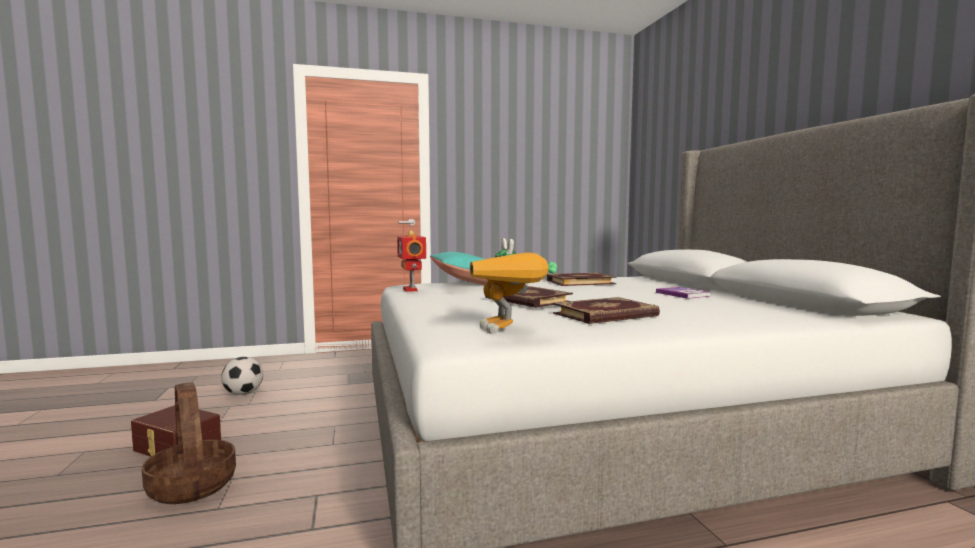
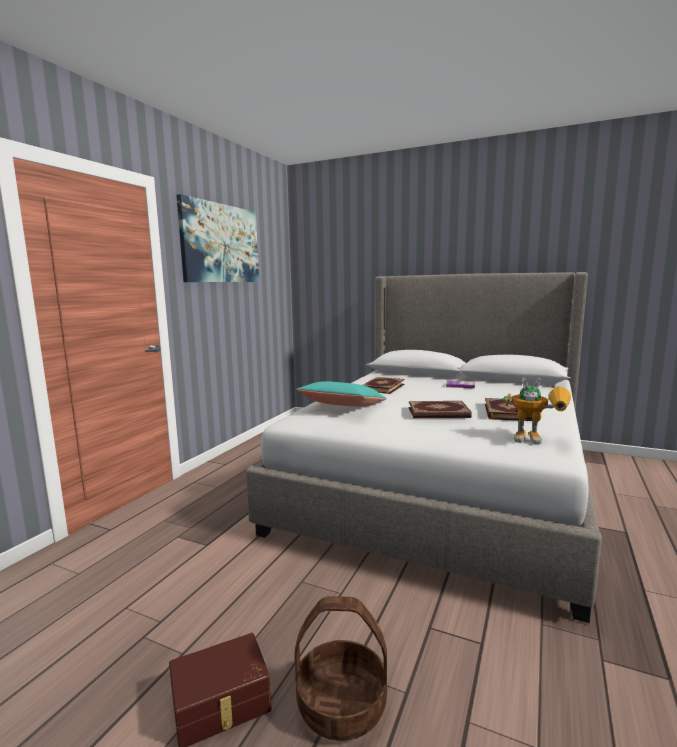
camera: 50 degrees left, 5 degrees up
(243, 393) = (118, 617): football -> none
(411, 290) = (333, 426): toy robot -> none
(509, 129) = (221, 243): none -> picture

